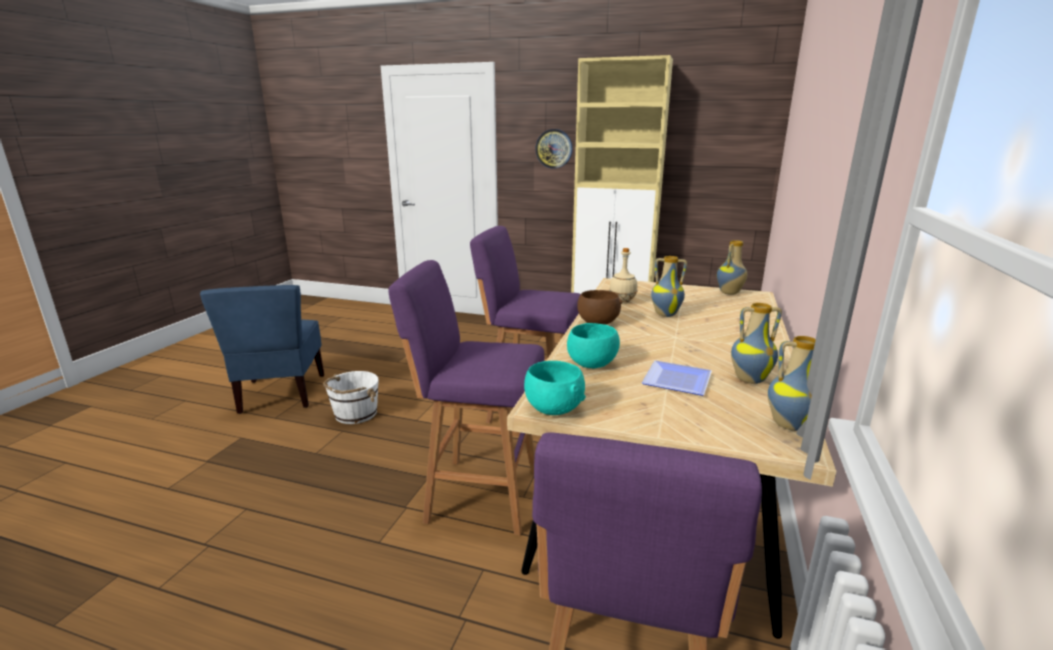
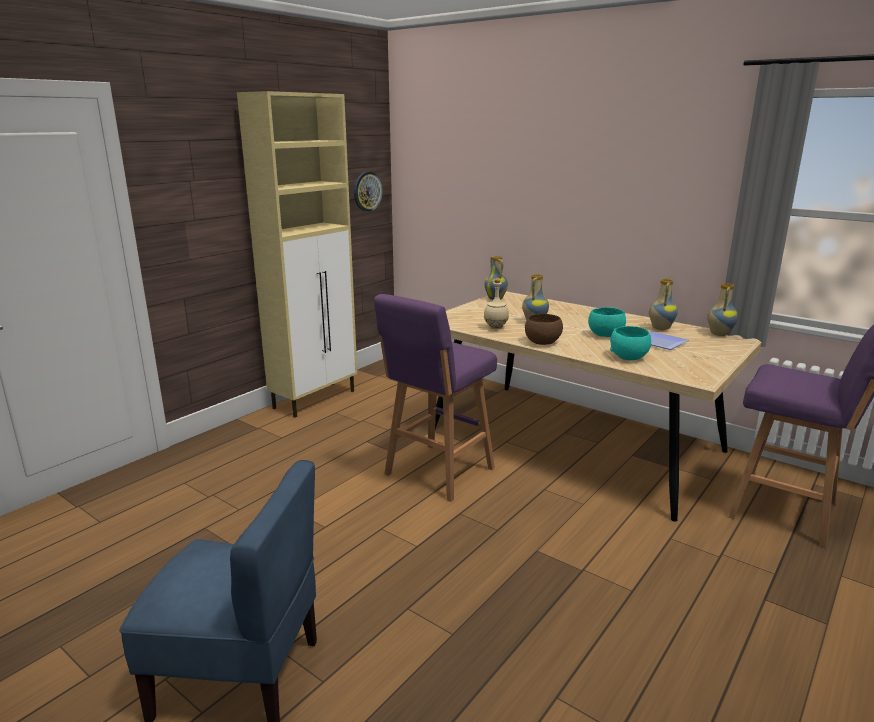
camera: 70 degrees left, 0 degrees up
(355, 414) = (369, 595): white bucket -> none
(479, 494) = (573, 525): purple stool -> none
(553, 409) = (703, 378): turquoise bowl -> turquoise bowl (604, 335)
(554, 148) = (209, 200): wall clock -> wall clock (367, 191)

